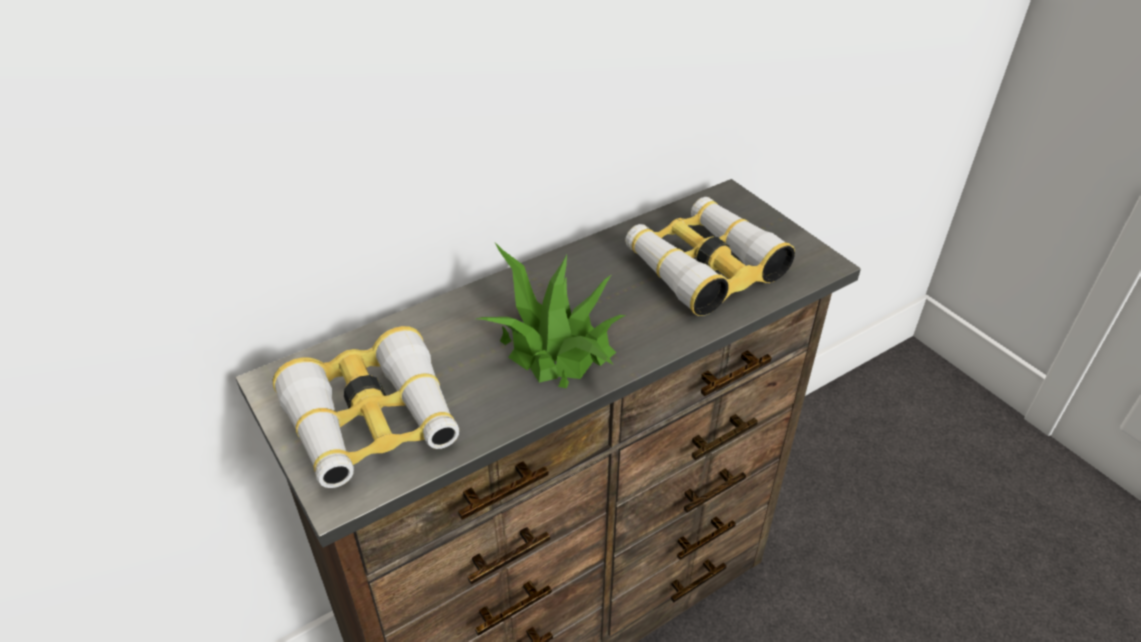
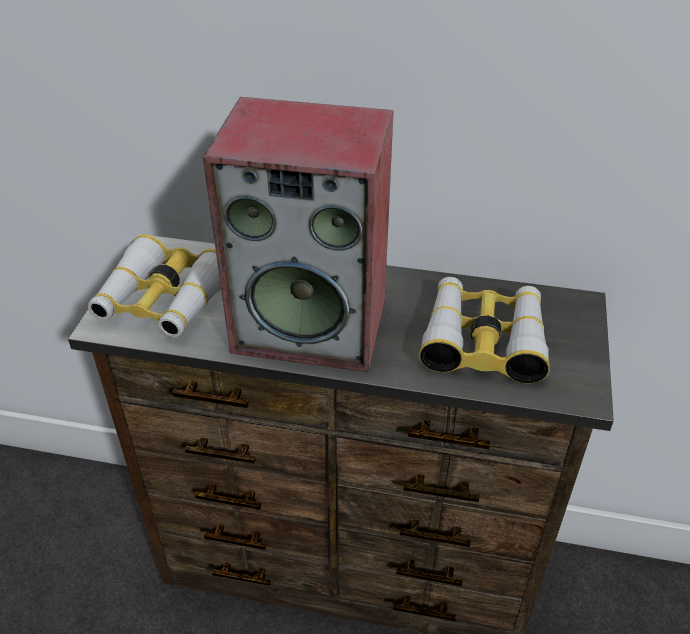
camera: 45 degrees right, 0 degrees up
(555, 345) = (313, 325): potted plant -> speaker

